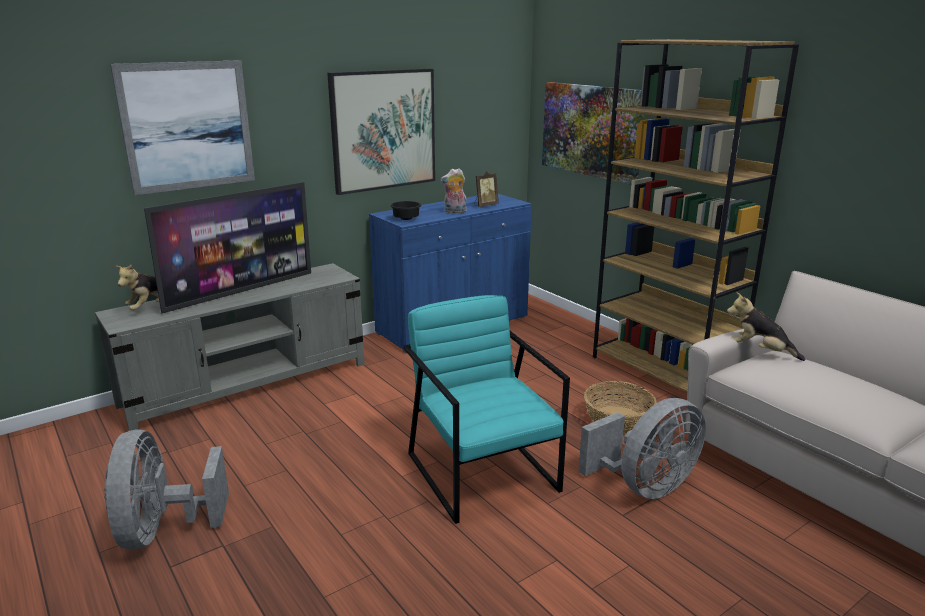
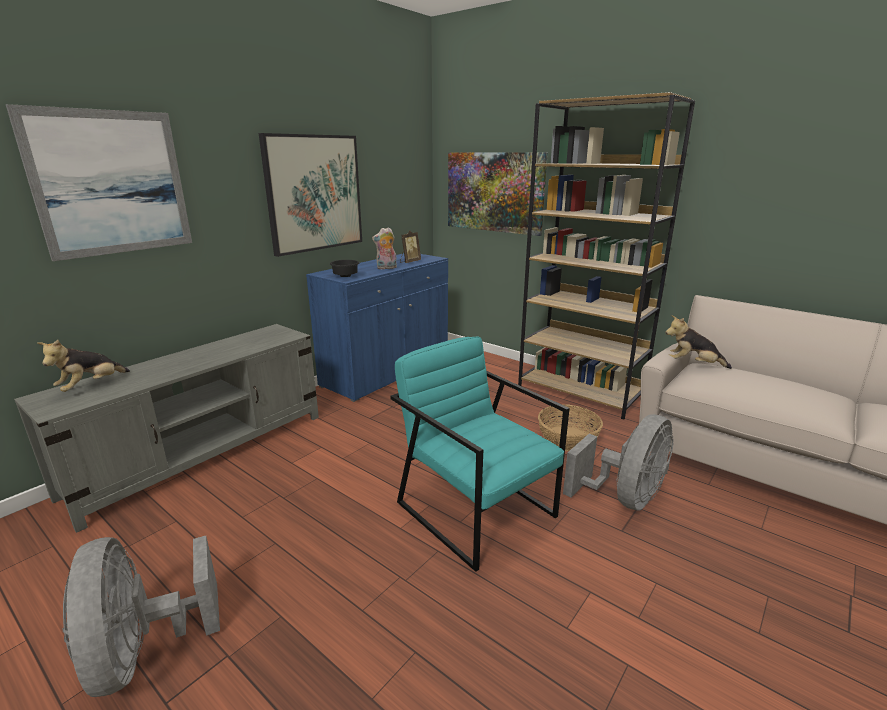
camera: 15 degrees left, 0 degrees up
(241, 291) = (189, 359): television -> none

